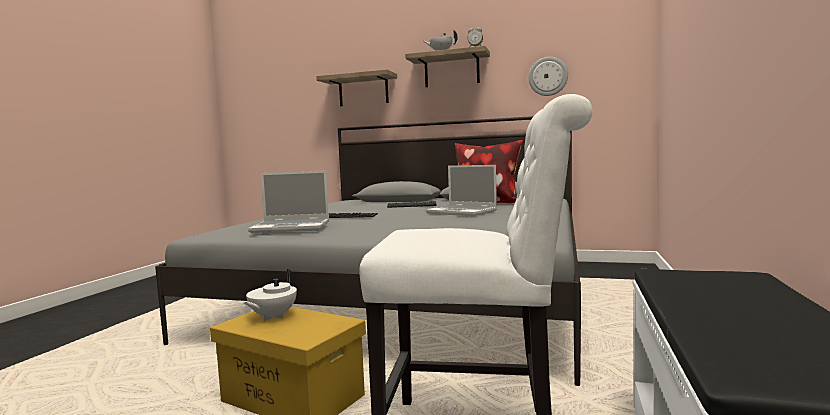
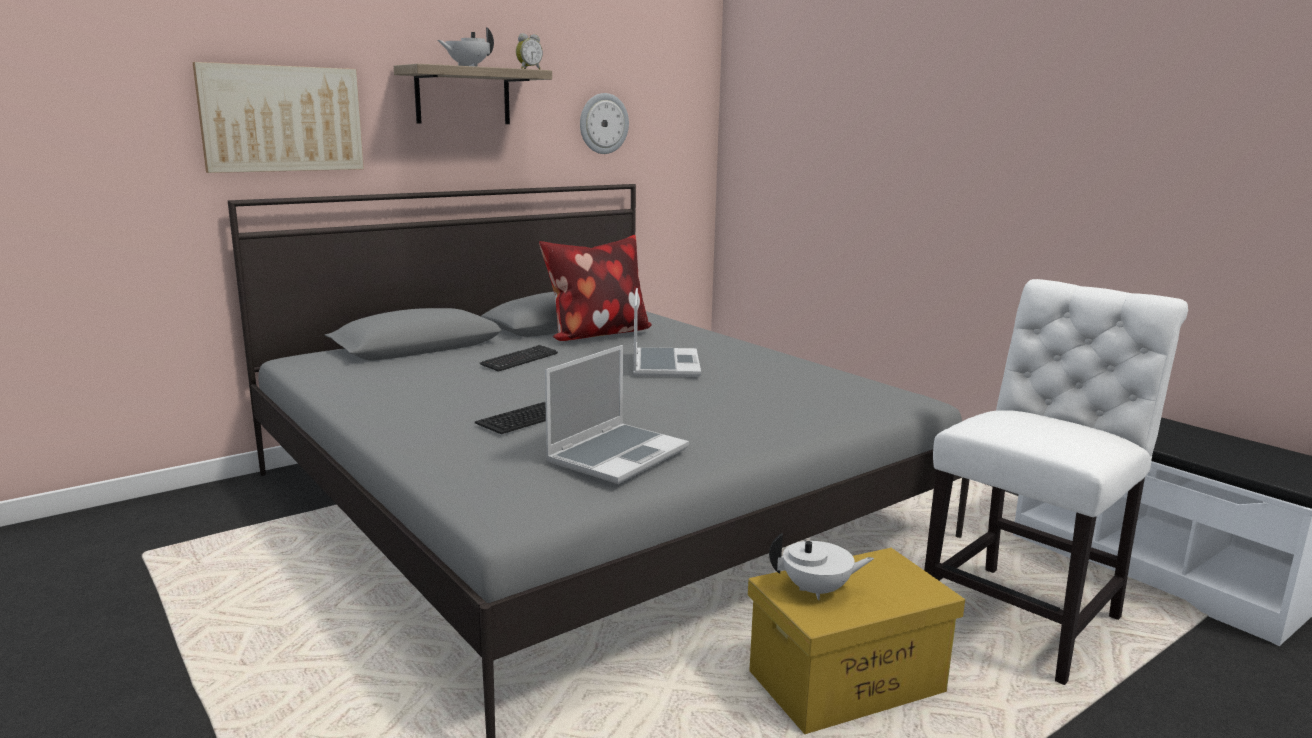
camera: 55 degrees left, 10 degrees up
(272, 317) = (817, 590): white teapot -> white teapot turned 60 degrees counterclockwise
(363, 90) = (282, 119): shelf -> picture
(462, 212) = (664, 364): laptop -> laptop turned 75 degrees counterclockwise

